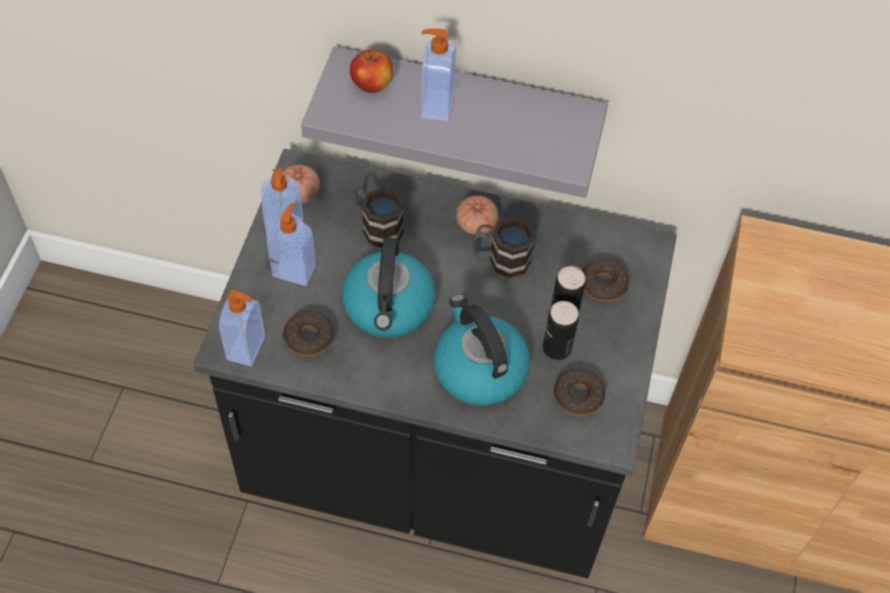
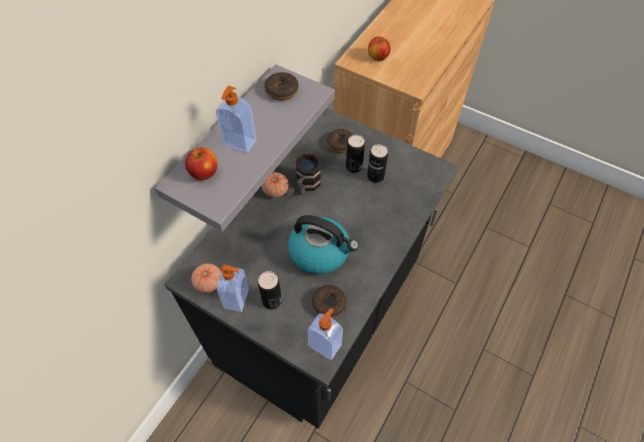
camera: 70 degrees left, 0 degrees up
(294, 270) = (272, 300): soap dispenser -> can
(376, 226) = (255, 243): mug -> none
(478, 369) = (379, 217): kettle -> none
(578, 396) = (409, 176): donut -> donut (282, 90)
(791, 274) = (378, 57): none -> apple

